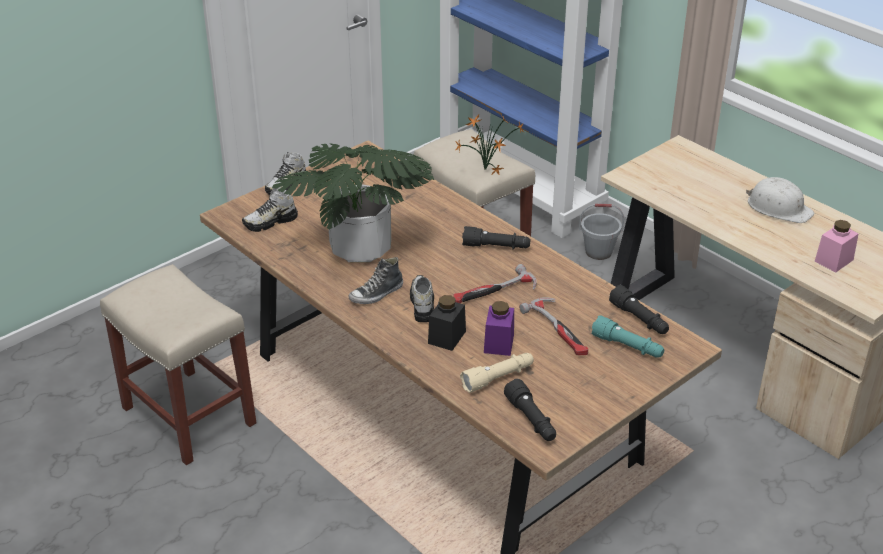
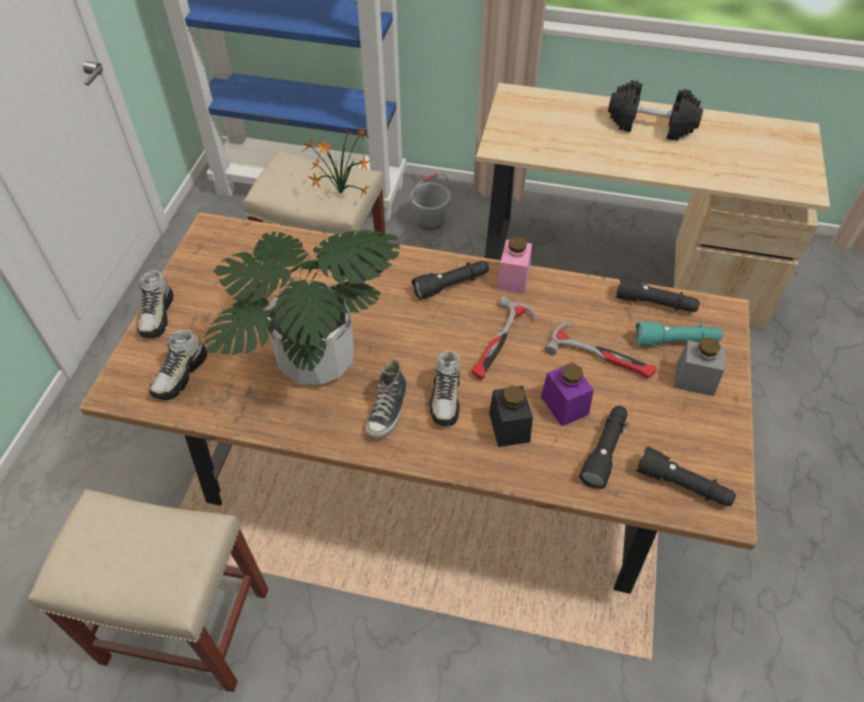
camera: 35 degrees left, 15 degrees up
(422, 304) = (446, 398): shoe -> shoe turned 135 degrees counterclockwise
(498, 378) = (604, 450): beige flashlight -> black flashlight
(614, 373) = (694, 379): none -> grey jar
(778, 207) = (651, 125): white hard hat -> black dumbbell
(834, 260) = (743, 160): pink jar -> pink jar (513, 279)

